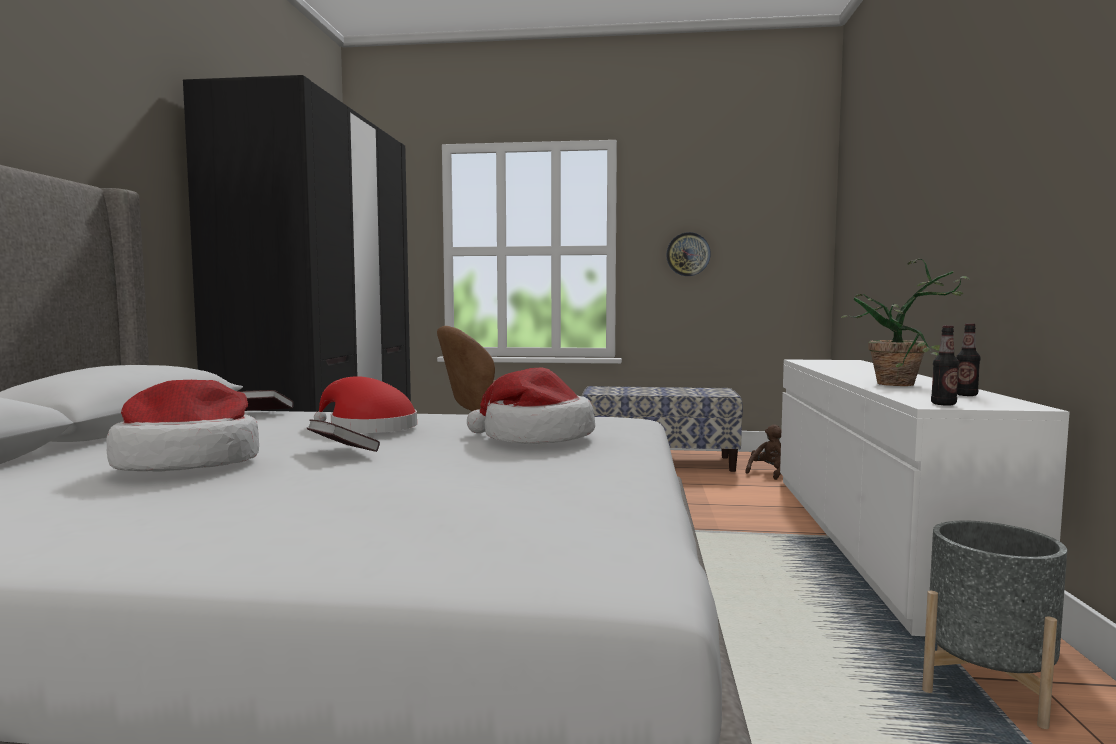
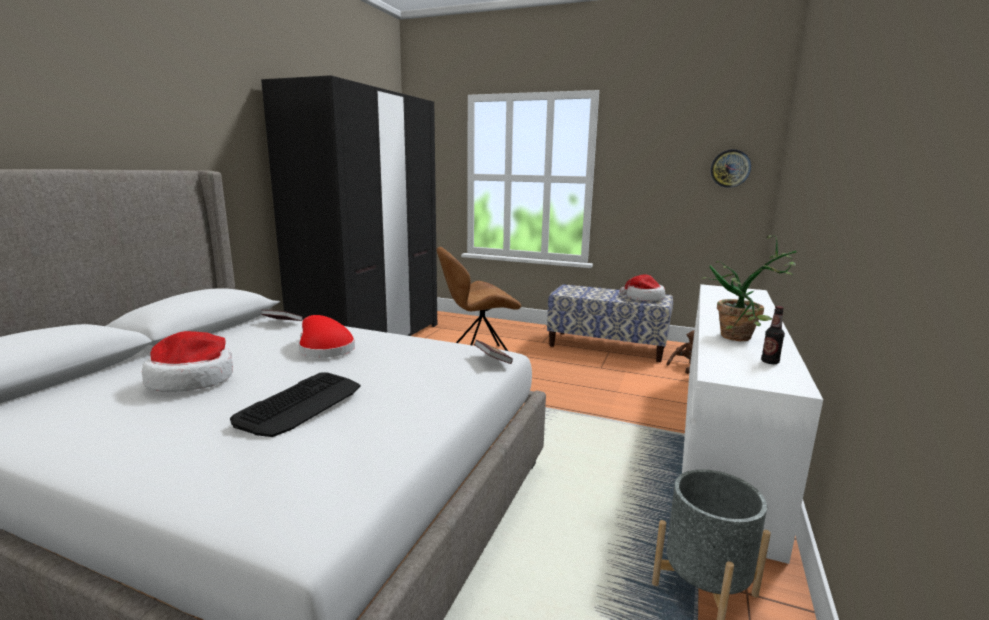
camera: 15 degrees right, 10 degrees up
(343, 453) = (281, 378): book -> book (492, 360)
(421, 466) = (301, 404): none -> keyboard
(535, 438) = (409, 374): hat -> hat (643, 298)
(688, 254) = (650, 185): wall clock -> wall clock (730, 168)
(943, 404) = (728, 375): bottle -> none

